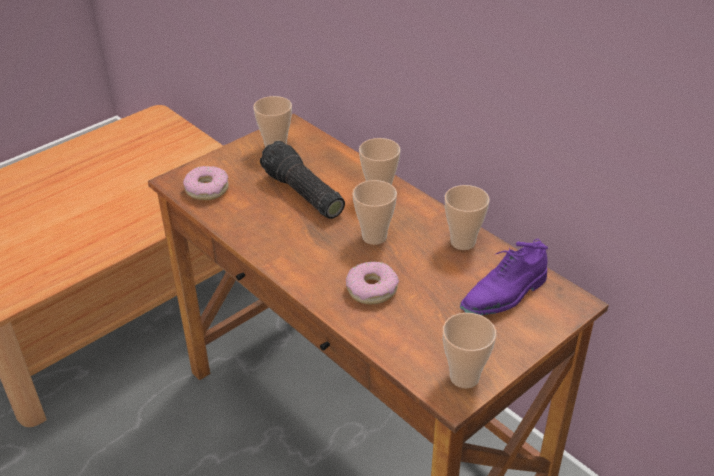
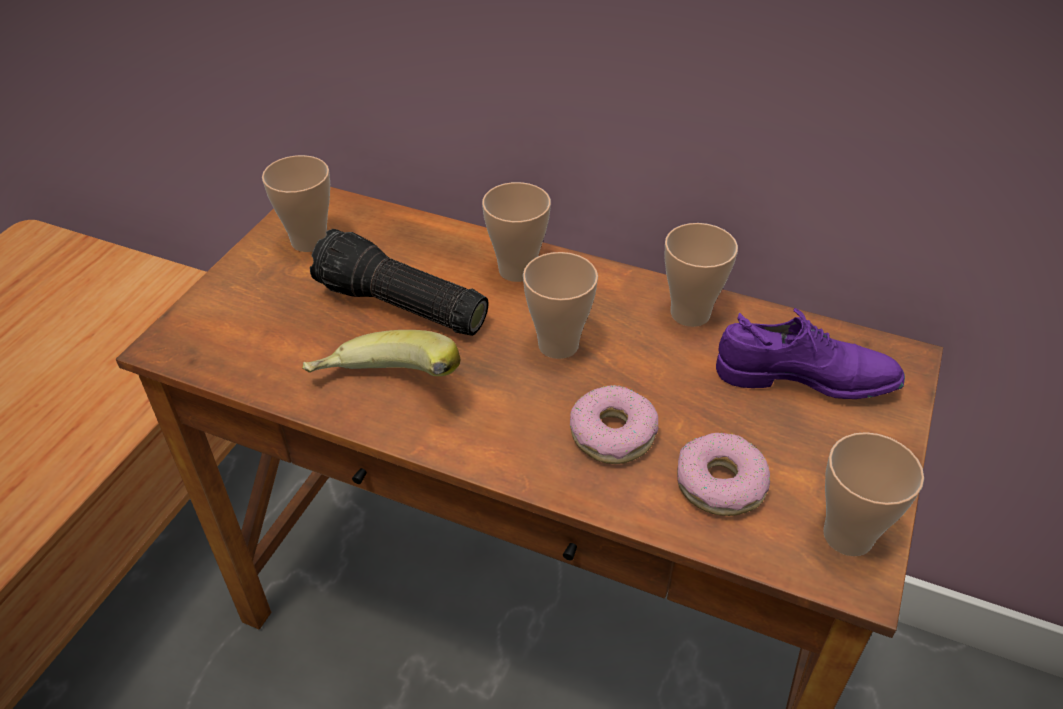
camera: 25 degrees left, 5 degrees up
(207, 189) = (234, 344): donut -> donut (720, 483)
(266, 234) = (385, 392): none -> banana
(504, 295) = (805, 379): purple shoe -> purple shoe turned 105 degrees counterclockwise

